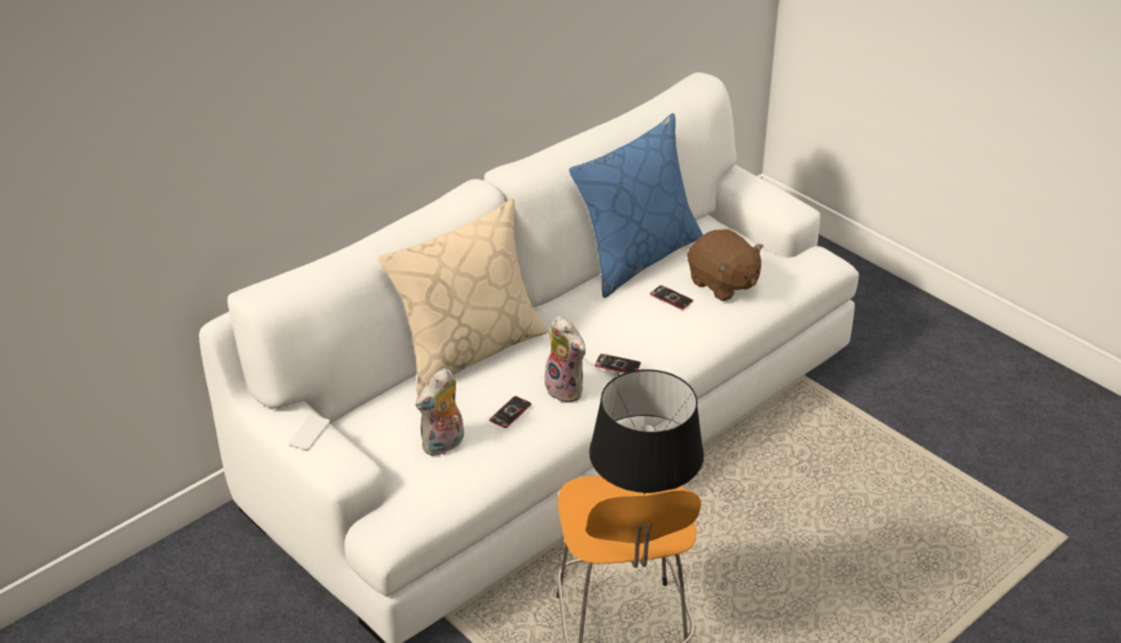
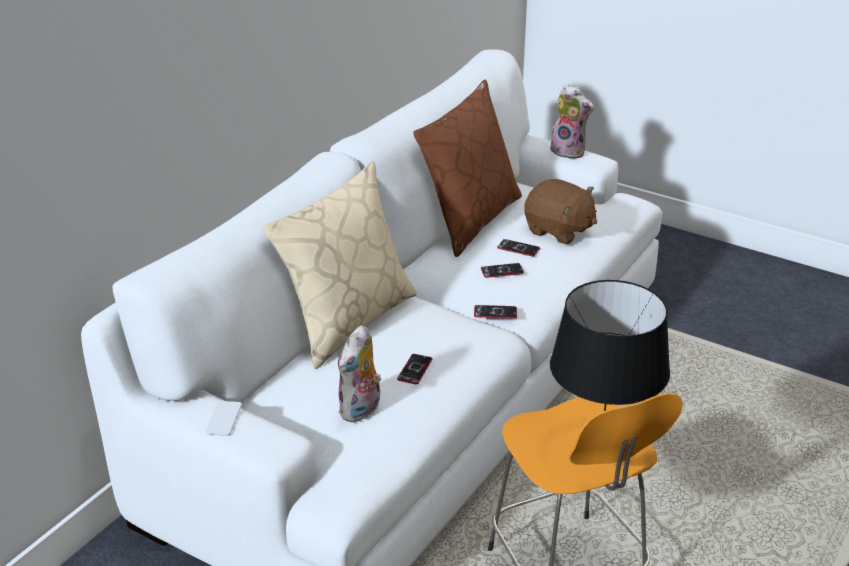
camera: 15 degrees left, 5 degrees down
(567, 389) = (459, 340): plush toy -> plush toy (570, 151)
(637, 257) = (469, 220): blue pillow -> brown pillow
(643, 321) = (502, 271): none -> phone

